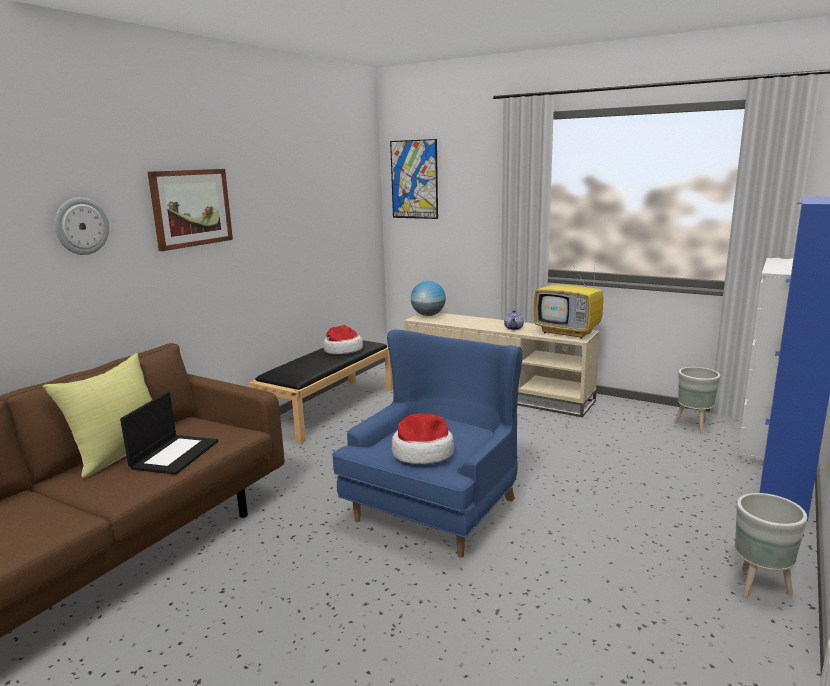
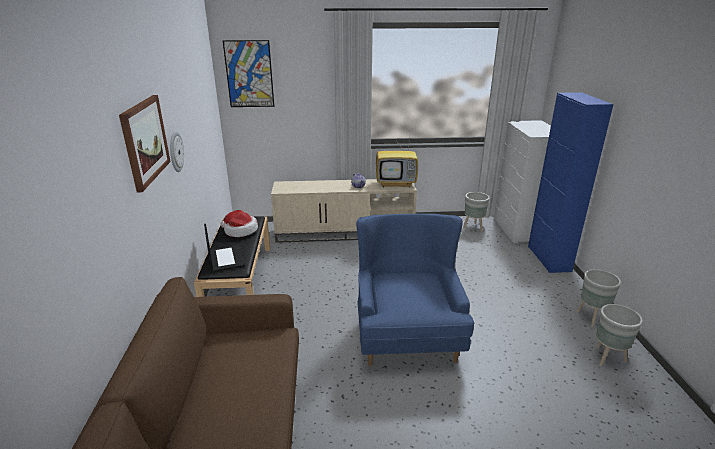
camera: 35 degrees left, 10 degrees up
(81, 226) = (94, 191): wall clock -> wall clock (175, 151)
(121, 452) = (199, 394): yellow pillow -> none
(174, 454) = (254, 376): laptop -> laptop (225, 258)
(422, 453) = (422, 305): hat -> none
(428, 315) = (283, 185): globe -> none
(716, 647) = (608, 358): none -> grey planter

